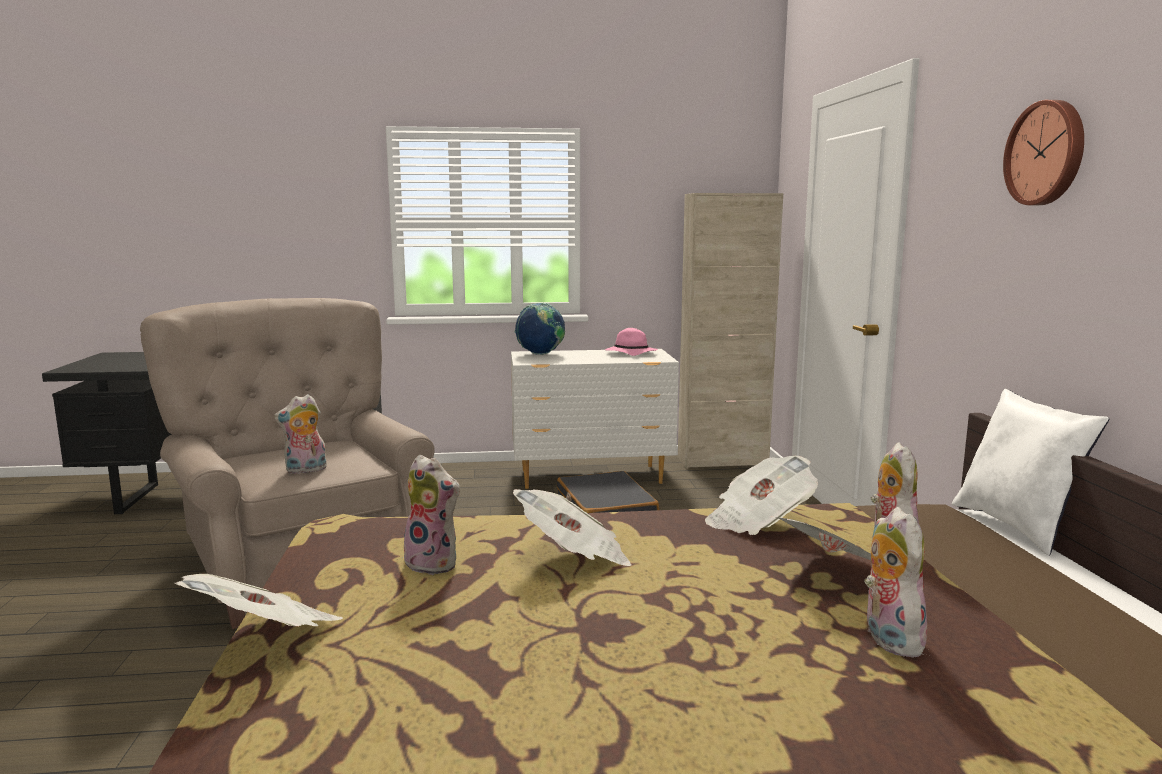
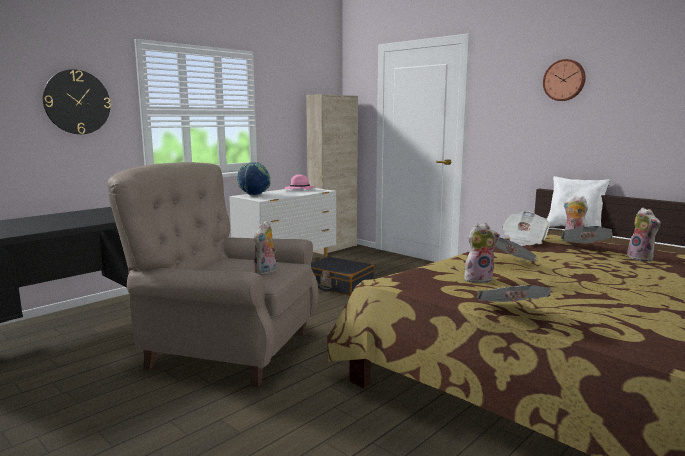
camera: 40 degrees left, 0 degrees up
(306, 213) = (77, 102): none -> wall clock
(888, 638) = (642, 258): plush toy -> plush toy turned 150 degrees counterclockwise

